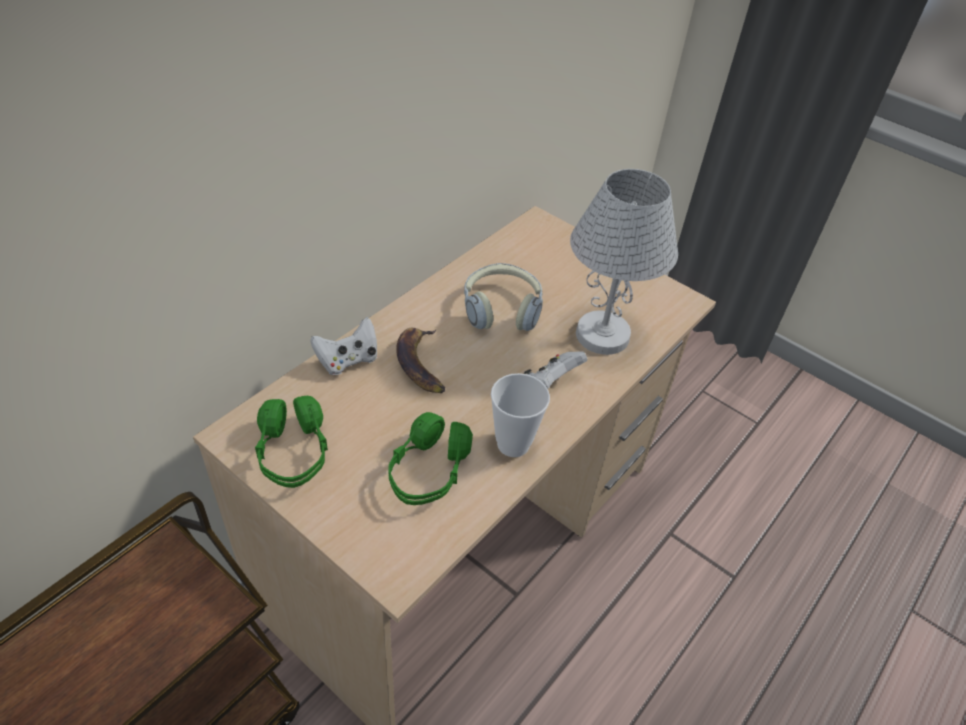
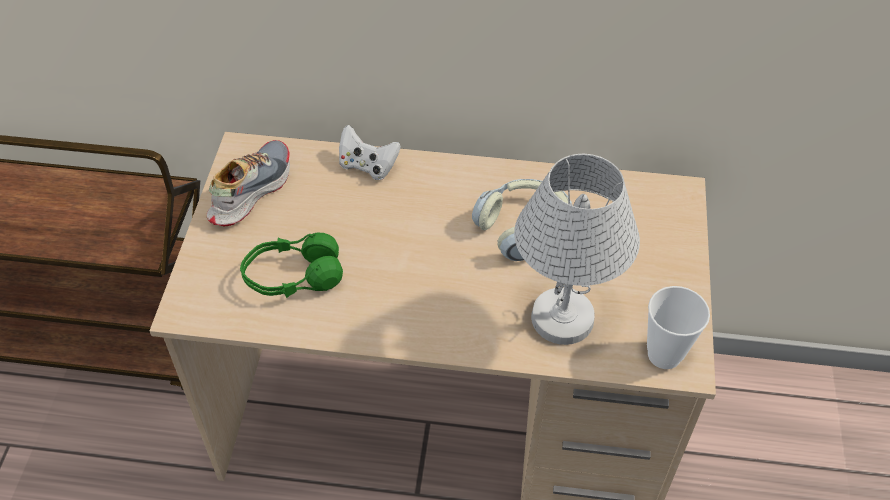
camera: 60 degrees right, 5 degrees up
(293, 453) = (250, 191): green headphones -> shoe
(420, 363) = (404, 210): banana -> none
(513, 444) = (366, 317): cup -> cup (664, 355)
(550, 384) = (459, 308): white game controller -> none

